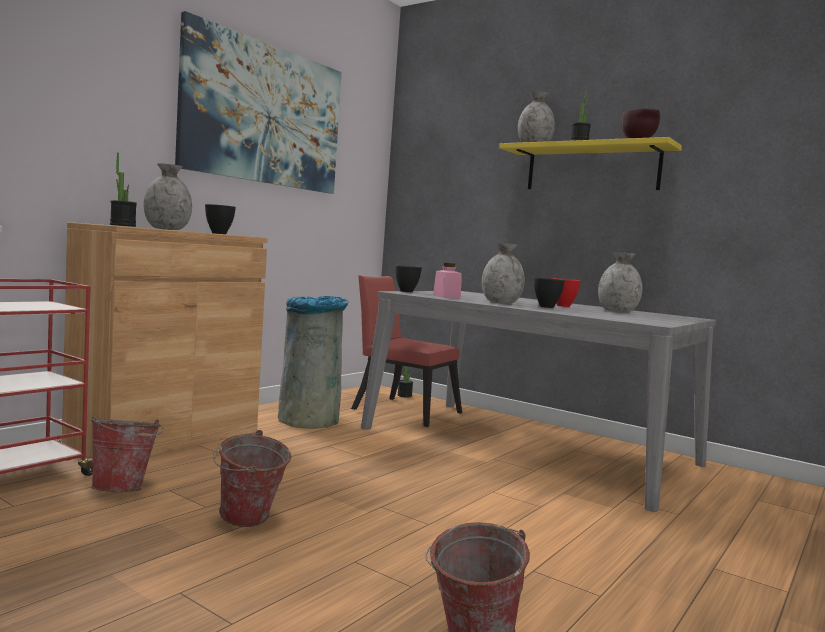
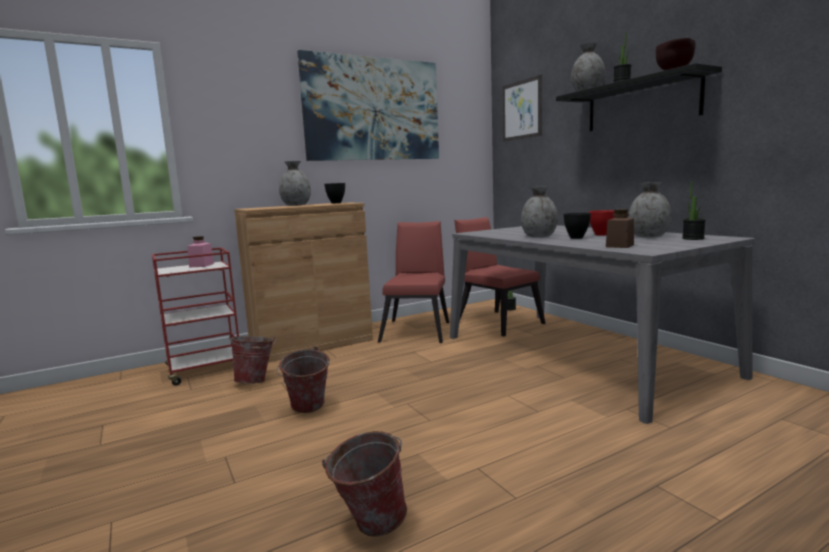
camera: 25 degrees right, 5 degrees up
(122, 225) = (255, 208): potted plant -> potted plant (693, 238)
(309, 419) = (418, 330): grey trash can -> red chair
(405, 291) = (477, 231): black bowl -> none
(436, 151) = (521, 110): none -> picture
(446, 297) = (501, 234): pink jar -> pink jar (201, 265)
(592, 168) = (641, 104): yellow shelf -> black shelf
(614, 317) = (619, 246): none -> brown jar

